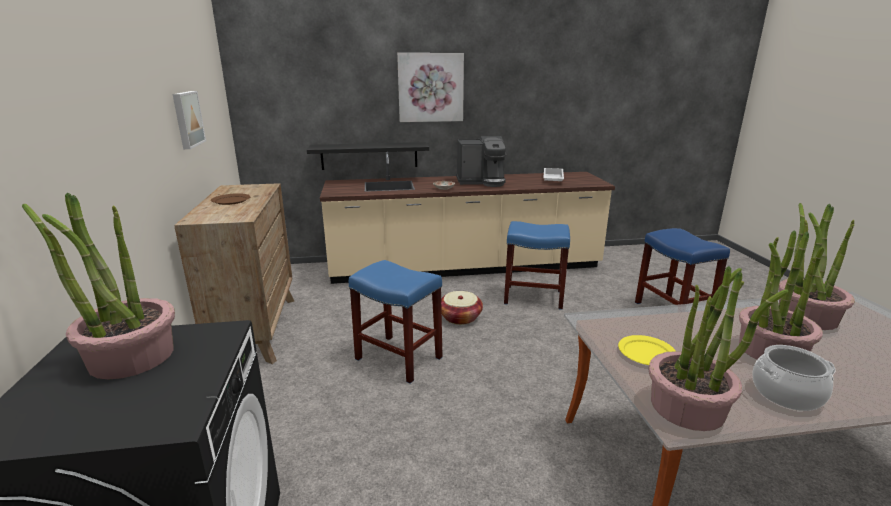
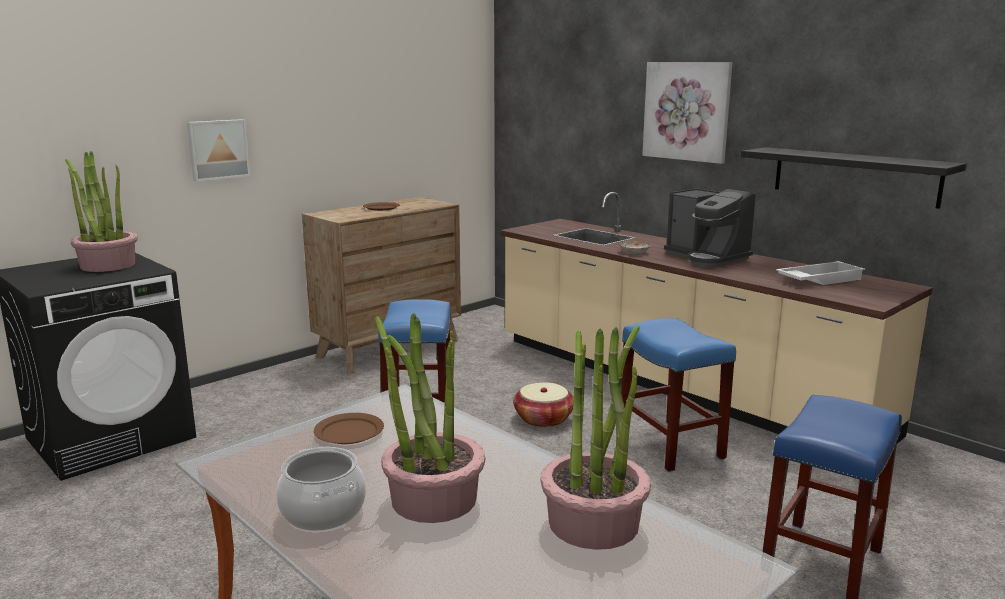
camera: 55 degrees right, 5 degrees down
(187, 119) = (379, 126): picture -> picture (218, 149)
(369, 155) = (609, 196): black shelf -> black shelf (854, 176)
(646, 353) = (349, 432): yellow plate -> brown plate
(688, 407) = (249, 462): potted plant -> none

